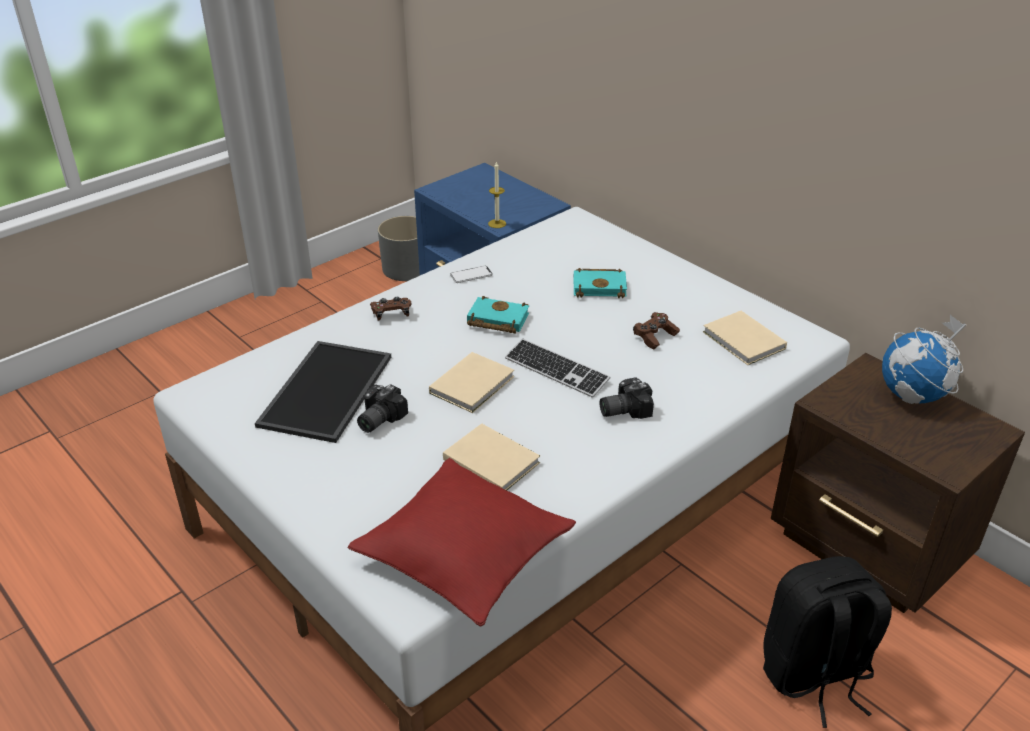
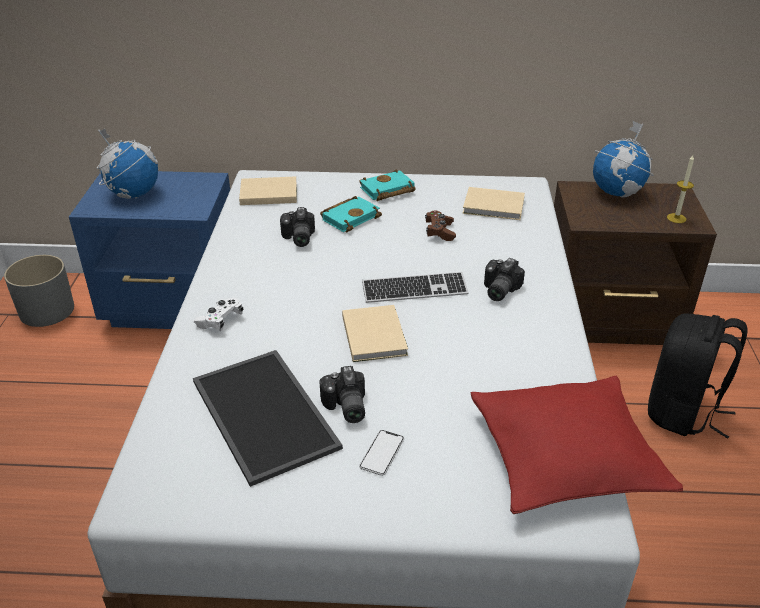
camera: 45 degrees left, 0 degrees up
(391, 314) = (220, 321): brown game controller -> white game controller
(471, 275) = (239, 257): phone -> phone (382, 453)
(478, 191) = (133, 194): none -> globe
(490, 459) = (474, 379): beige book -> beige book (267, 193)
(496, 320) = (314, 279): turquoise book -> turquoise book (387, 191)
(497, 223) = (190, 211): candle -> candle (676, 218)
(533, 282) = (297, 238): none -> camera

